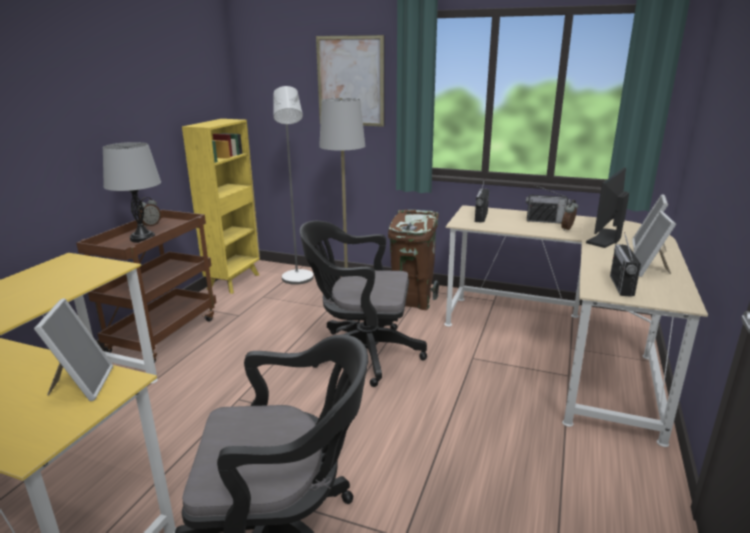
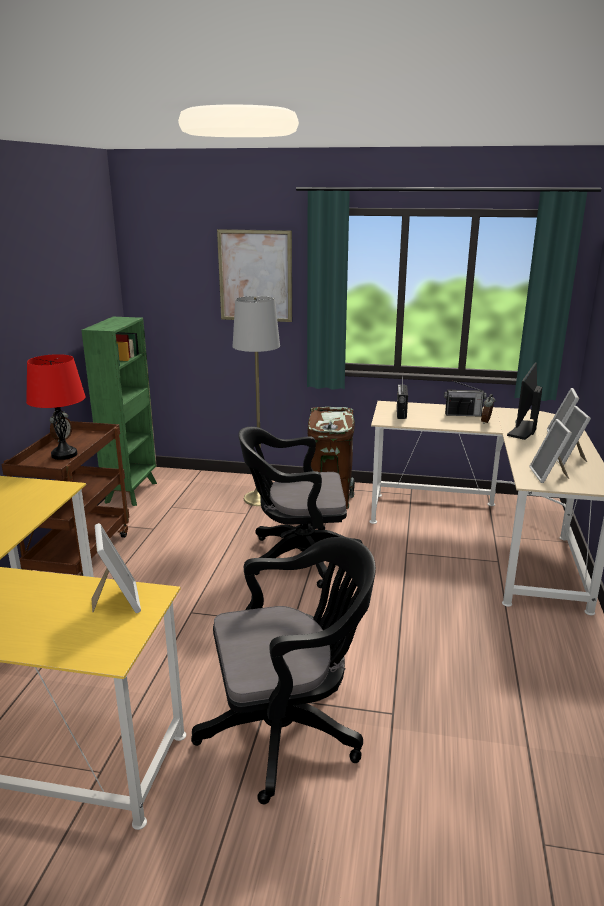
camera: 10 degrees left, 0 degrees up
(142, 238) = (64, 455): grey table lamp -> red table lamp
(234, 281) = (132, 492): yellow bookcase -> green bookcase
(298, 280) = (202, 486): grey floor lamp -> none
(621, 286) = (549, 475): radio -> picture frame

